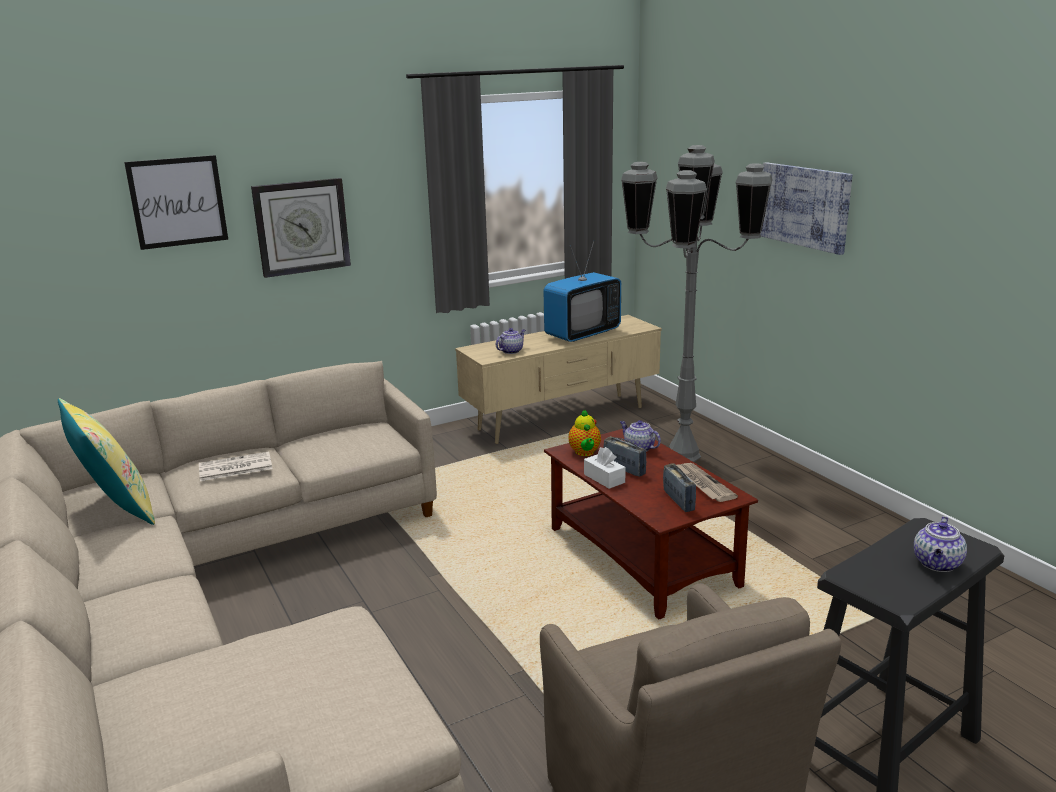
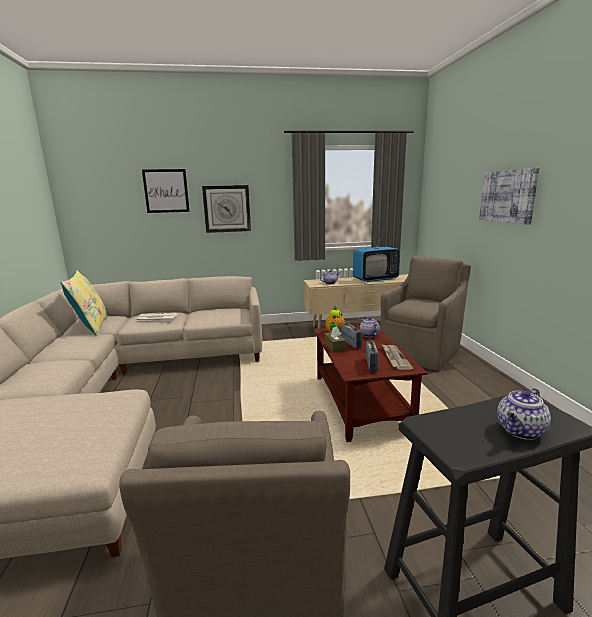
camera: 20 degrees right, 5 degrees down
(604, 478) = (334, 346): white tissue box -> brown tissue box
(684, 455) = (421, 352): grey floor lamp -> brown armchair

